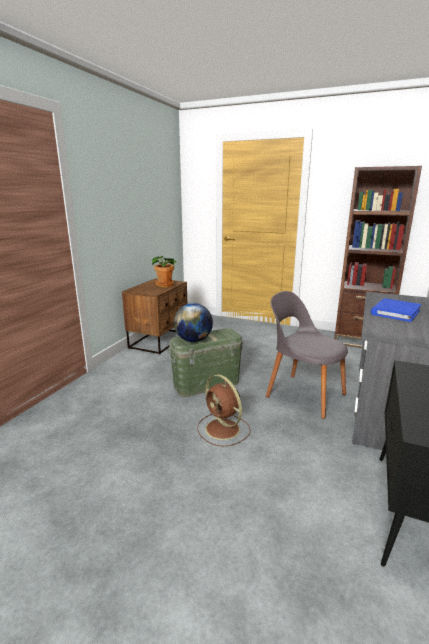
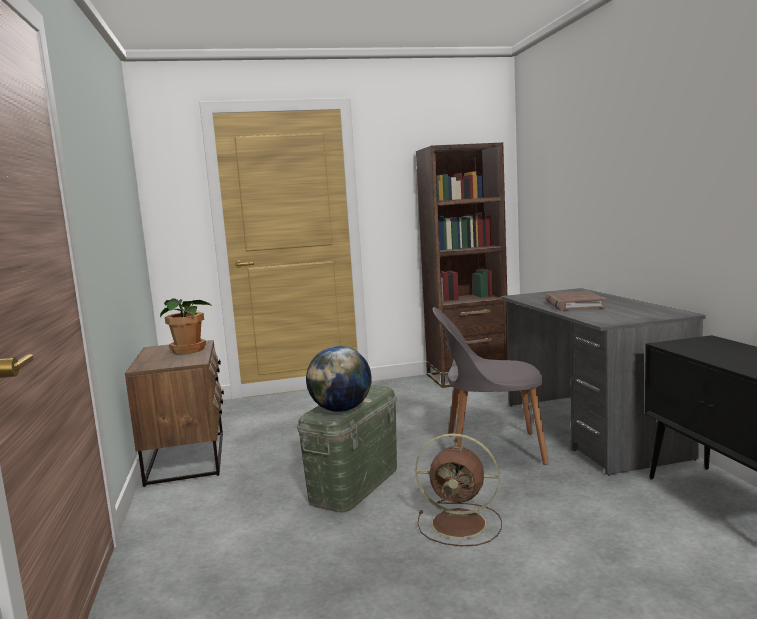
camera: 35 degrees left, 10 degrees down
(395, 312) = (574, 304): blue book -> brown book

